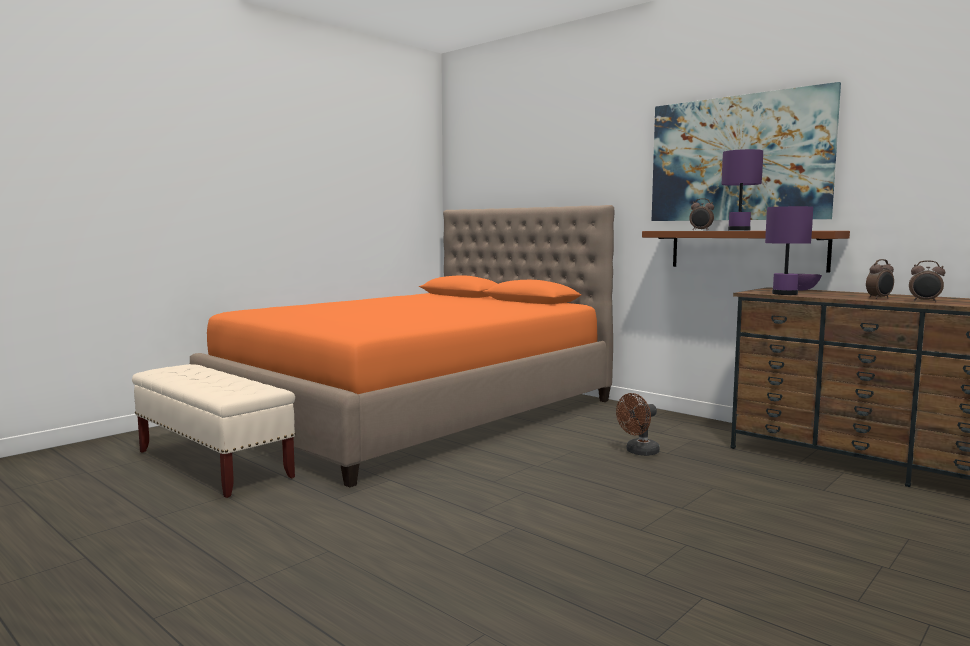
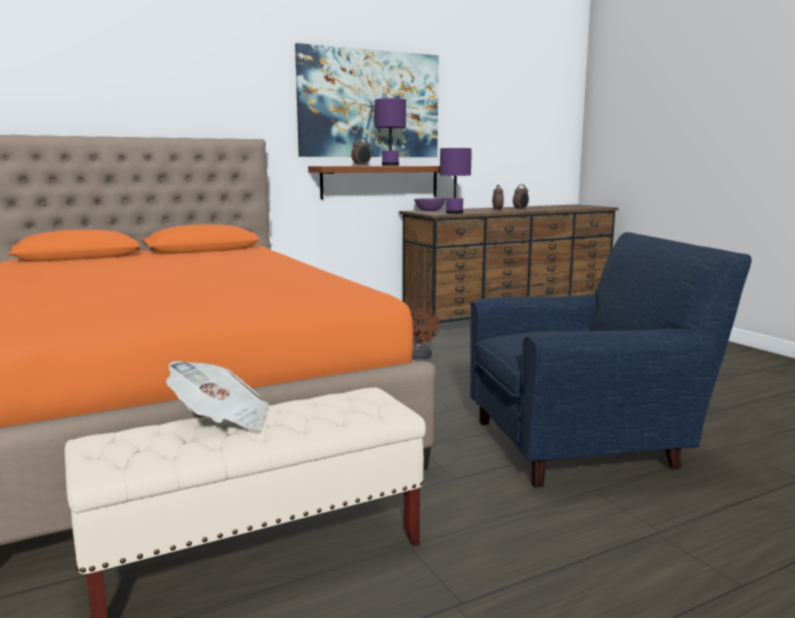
camera: 70 degrees left, 5 degrees up
(213, 374) = (222, 420): none -> newspaper
(438, 541) = (581, 444): none -> blue armchair

